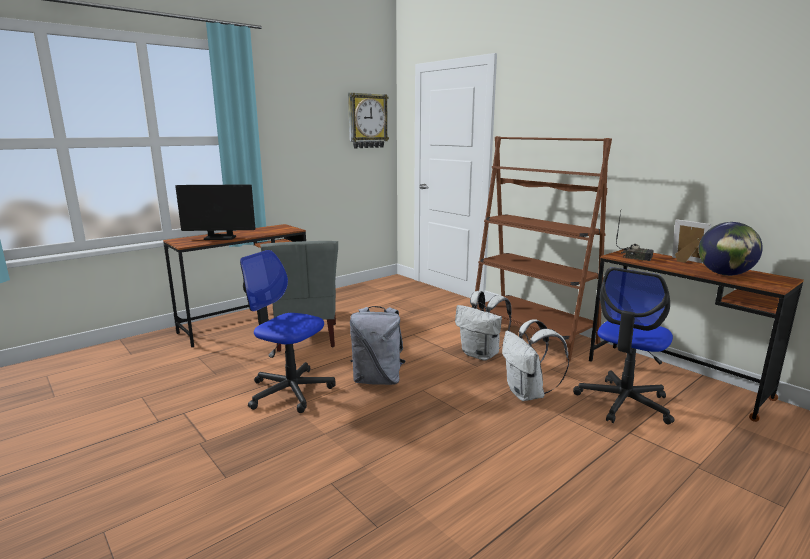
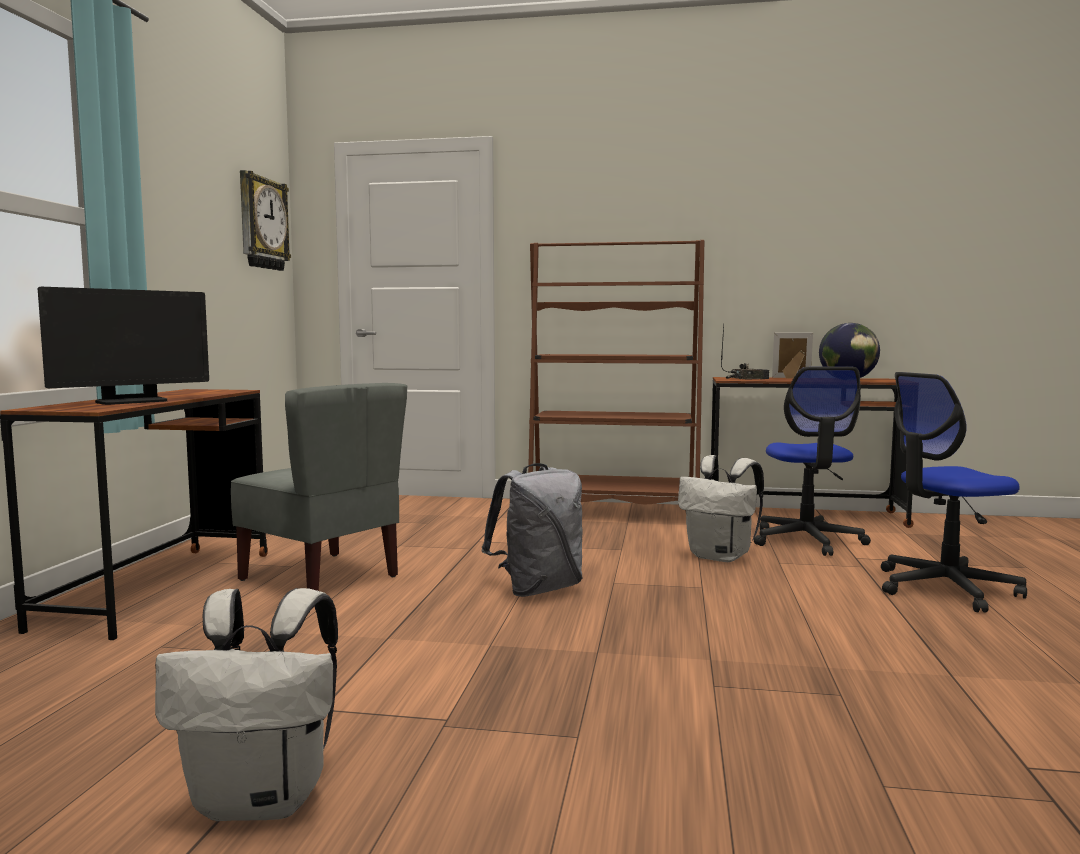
camera: 40 degrees left, 10 degrees down
(290, 391) = (444, 632): office chair -> office chair (945, 588)
(481, 355) = (603, 539): white backpack -> white backpack (263, 799)

